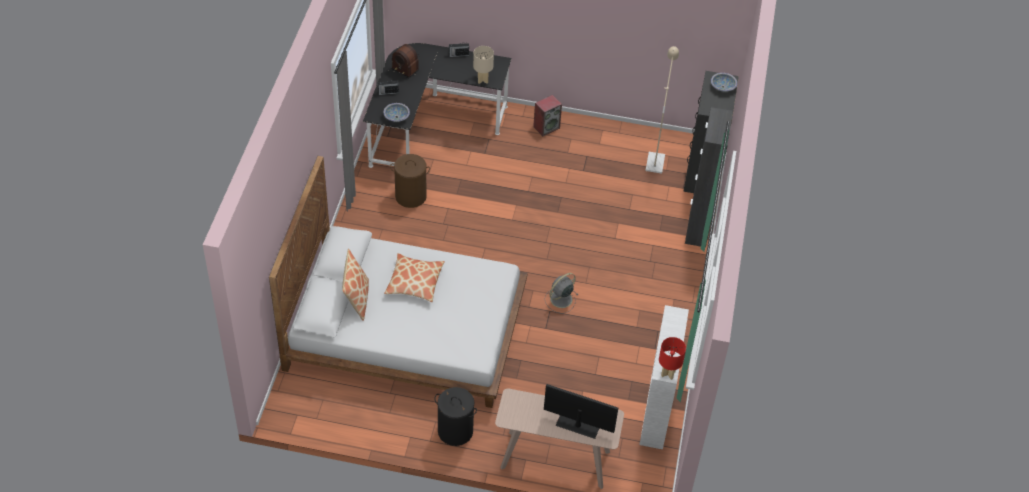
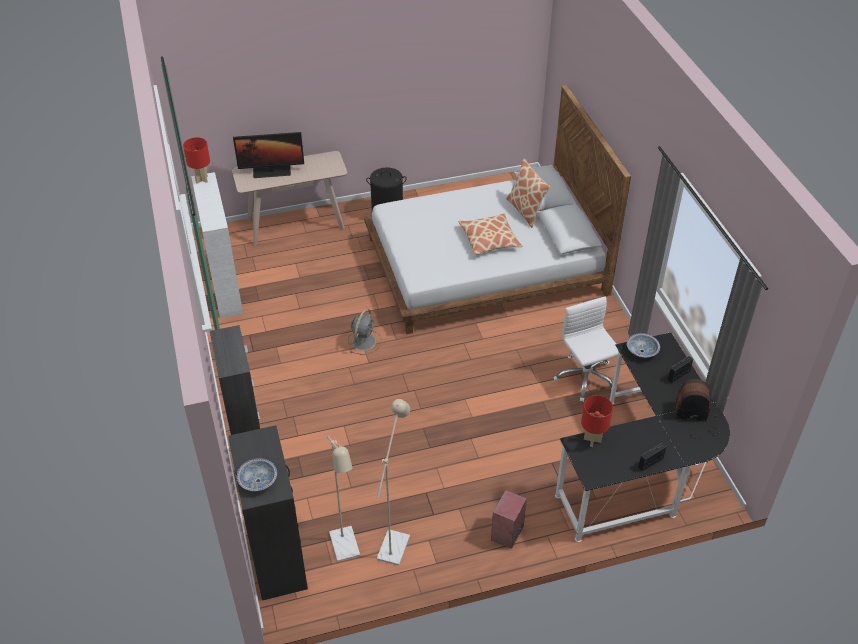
camera: 155 degrees right, 5 degrees down
(410, 196) = (585, 378): brown laundry basket -> white office chair
(482, 80) = (592, 439): beige table lamp -> red table lamp
(621, 151) = (395, 541): none -> beige floor lamp

